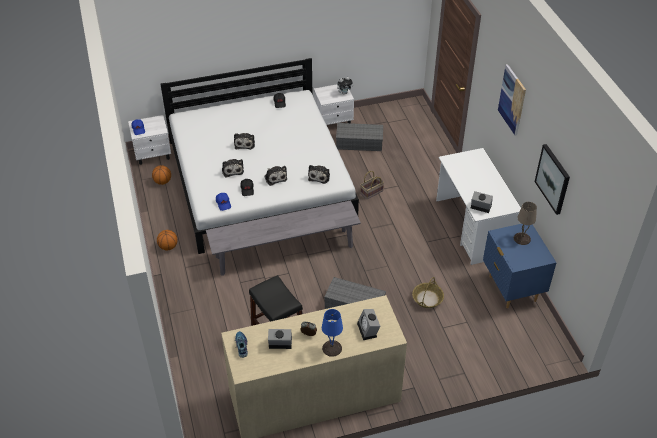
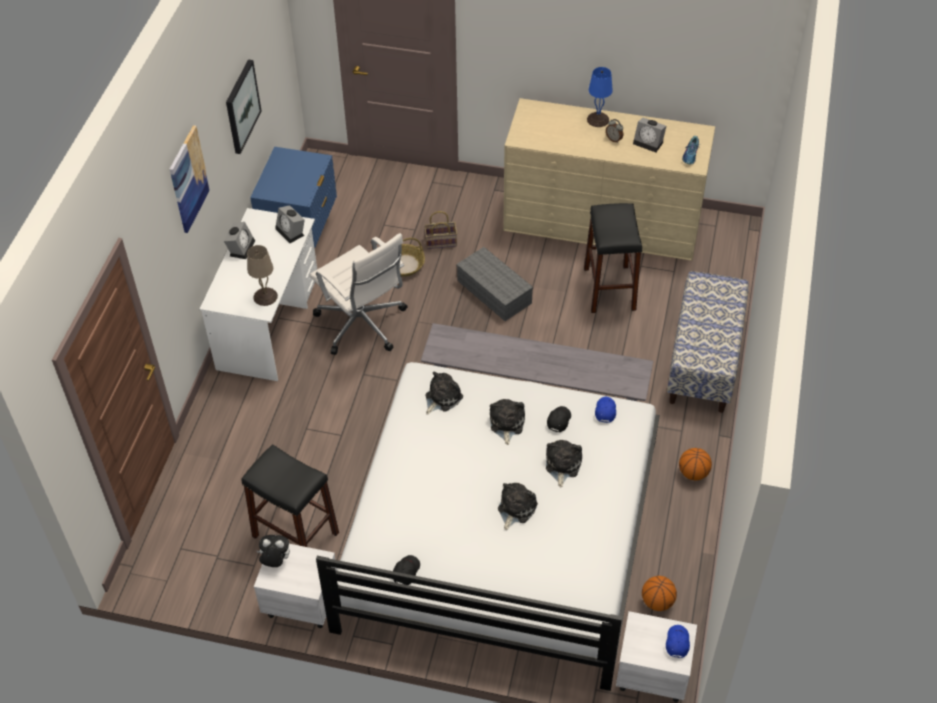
camera: 150 degrees left, 5 degrees up
(188, 316) = (704, 361): none -> bench
(360, 142) = (295, 534): grey storage box -> black stool
(368, 330) = (549, 121): alarm clock -> alarm clock (241, 247)
(371, 192) = (353, 434): basket -> basket (441, 241)
(418, 249) = (362, 325): none -> white office chair
(521, 238) = (282, 183): beige table lamp -> beige table lamp (265, 297)

